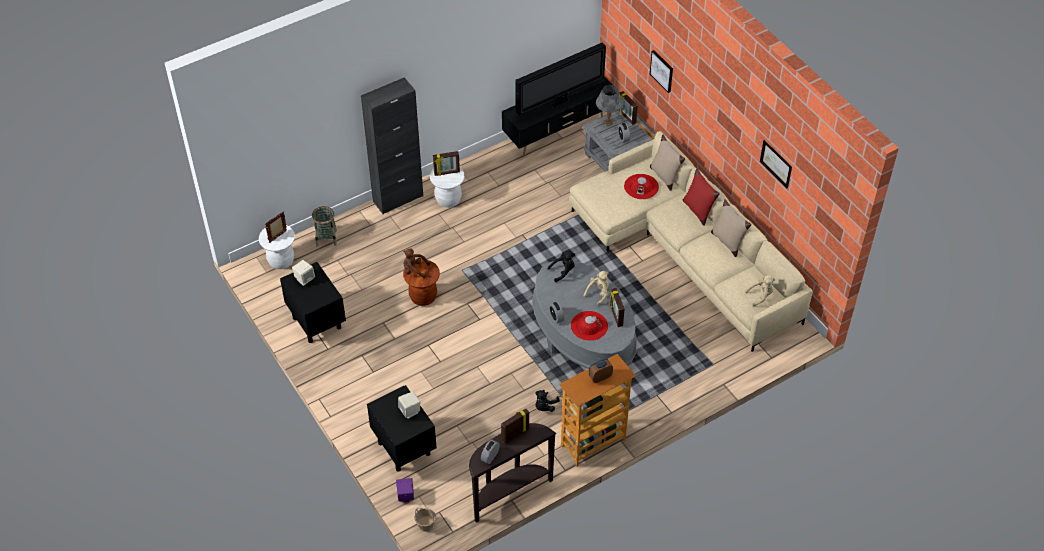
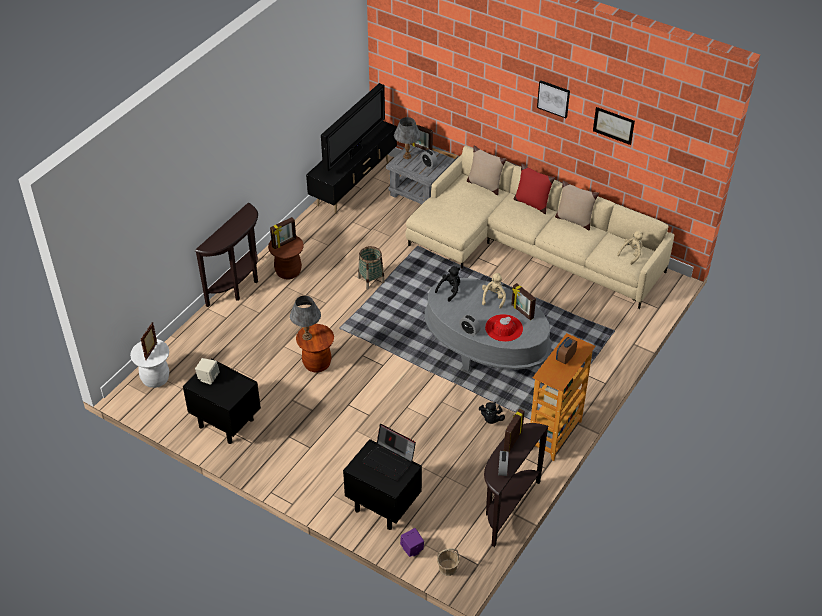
camera: 25 degrees left, 5 degrees down
(326, 238) = (189, 343): basket -> basket (371, 280)
(398, 198) = (239, 286): black cabinet -> brown console table
(410, 411) = (389, 461): beige speaker -> laptop
(414, 270) = (307, 336): brown plush toy -> grey table lamp
(448, 200) = (288, 272): white stool -> brown stool
(641, 186) = (471, 199): red hat -> none
(662, 70) = (456, 86): picture -> picture (553, 98)

